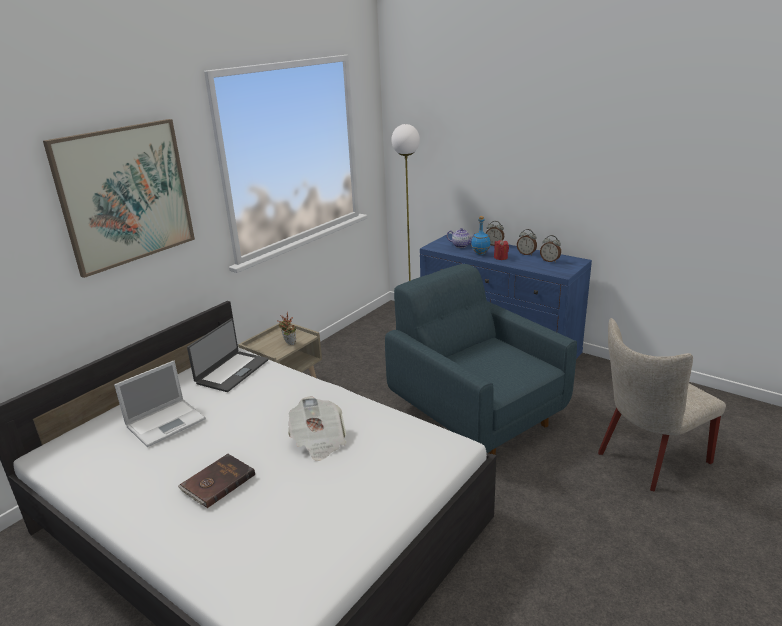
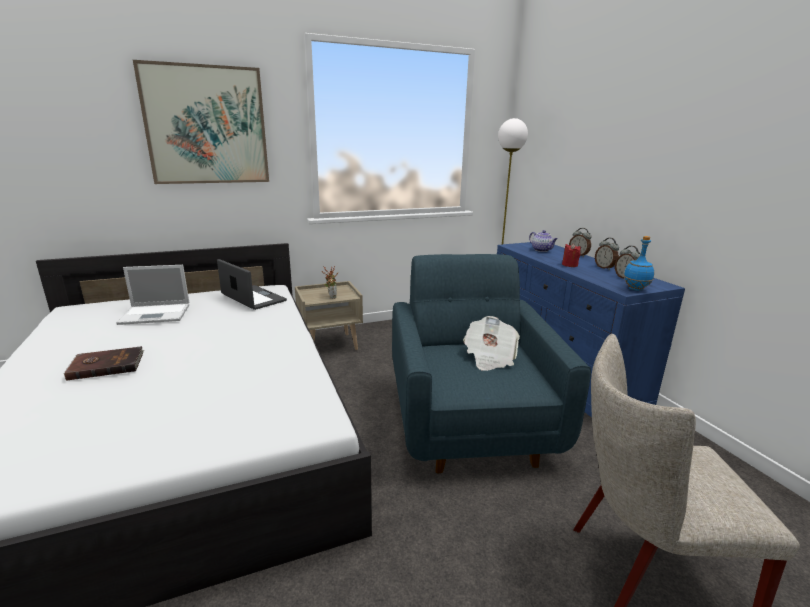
camera: 30 degrees right, 5 degrees down
(231, 371) = (252, 298): laptop -> laptop turned 105 degrees counterclockwise
(318, 441) = (220, 366): newspaper -> newspaper (489, 357)
(480, 253) = (552, 258): blue bottle -> blue bottle (635, 289)

